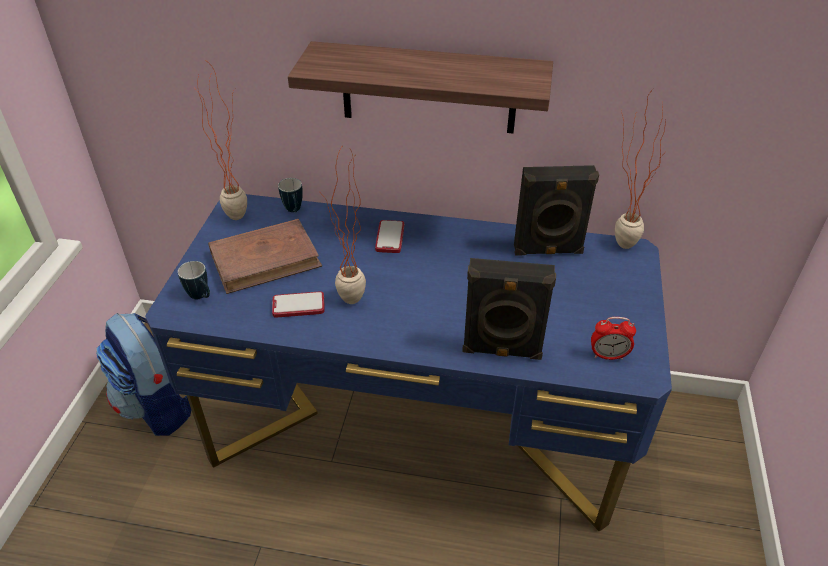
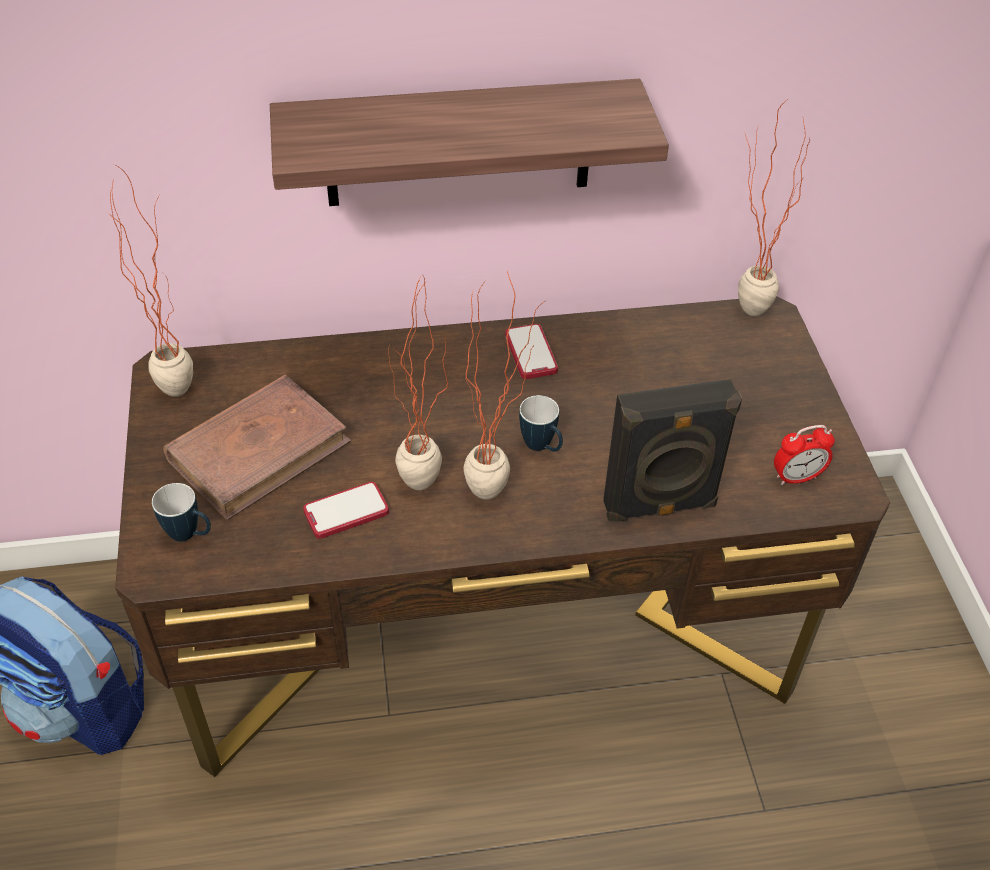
camera: 20 degrees left, 5 degrees up
(294, 211) = (263, 361): mug -> mug (542, 447)
(390, 237) = (428, 372): phone -> phone (531, 353)
(399, 318) = (500, 493): none -> potted plant
(414, 429) = (489, 634): blue desk -> brown desk
(548, 251) = (657, 343): black speaker -> none

